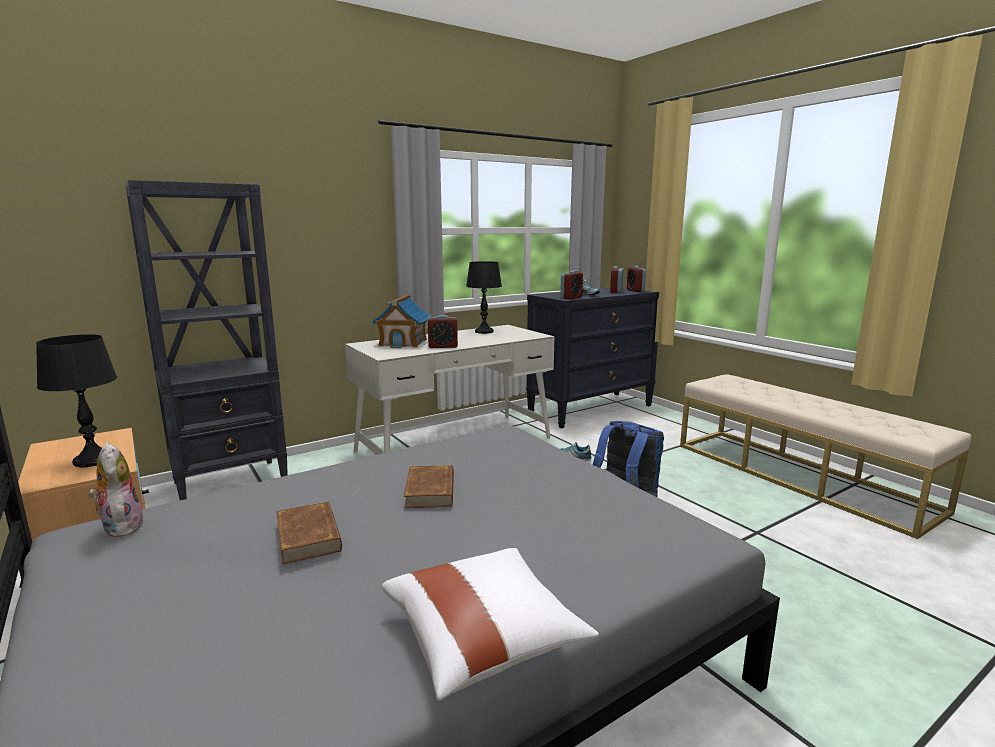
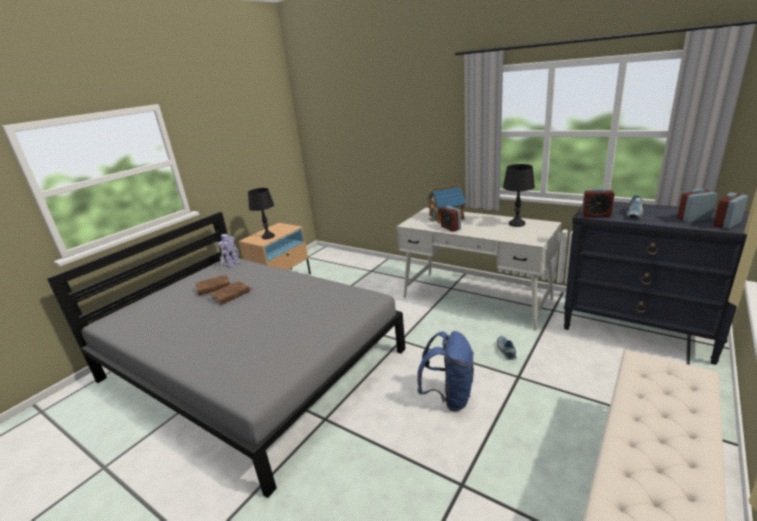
camera: 70 degrees right, 10 degrees up
(120, 526) = (232, 264): plush toy -> toy robot
(232, 484) = (366, 265): black bookcase -> none
(431, 491) = (281, 303): brown book -> brown book (214, 287)
(483, 639) = (169, 351): white pillow -> none

